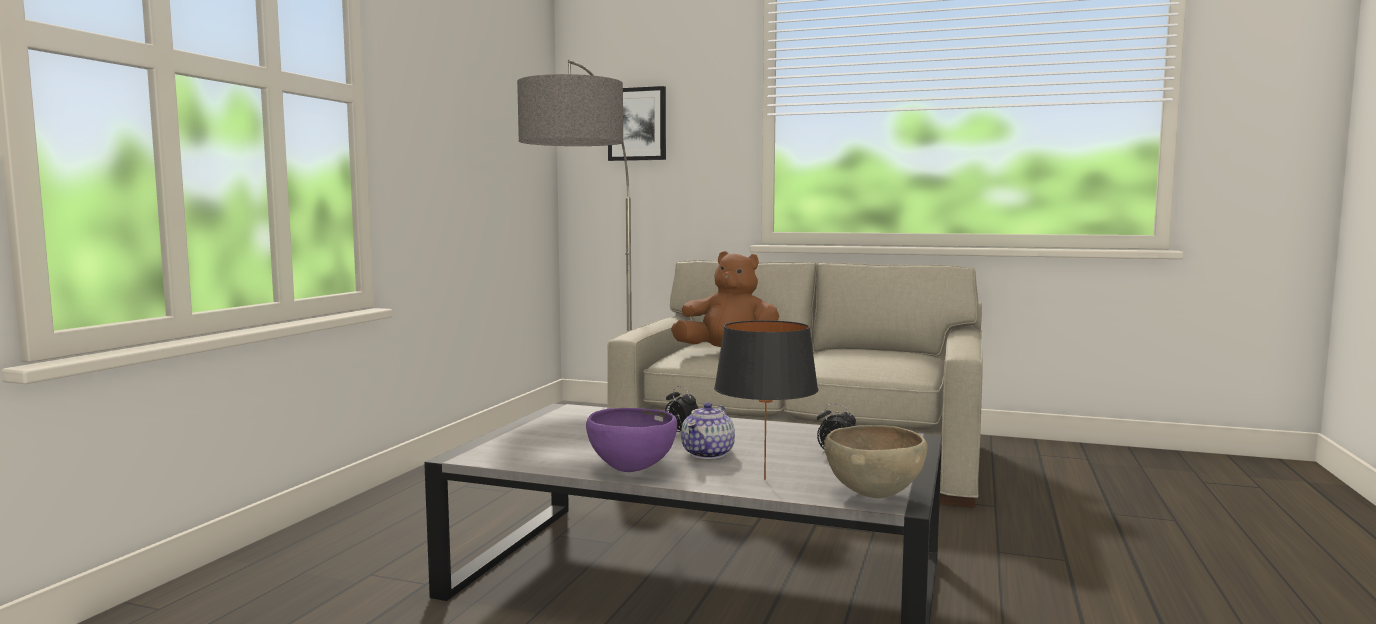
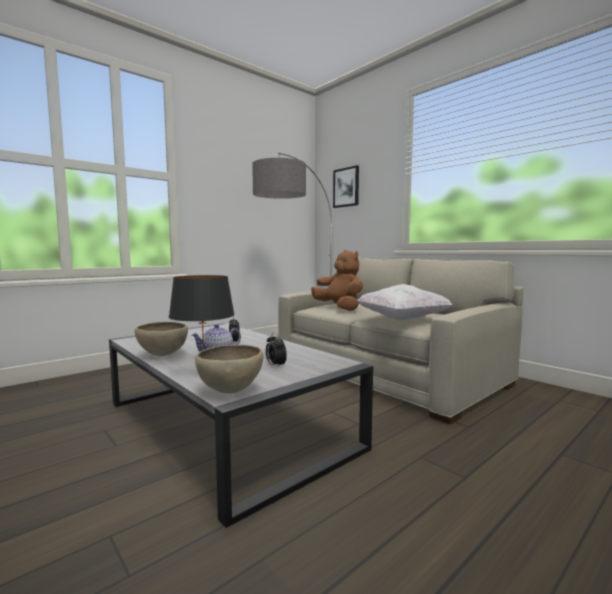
camera: 30 degrees right, 0 degrees up
(632, 471) = (162, 355): purple bowl -> brown bowl
(865, 365) = (402, 320): none -> white pillow

